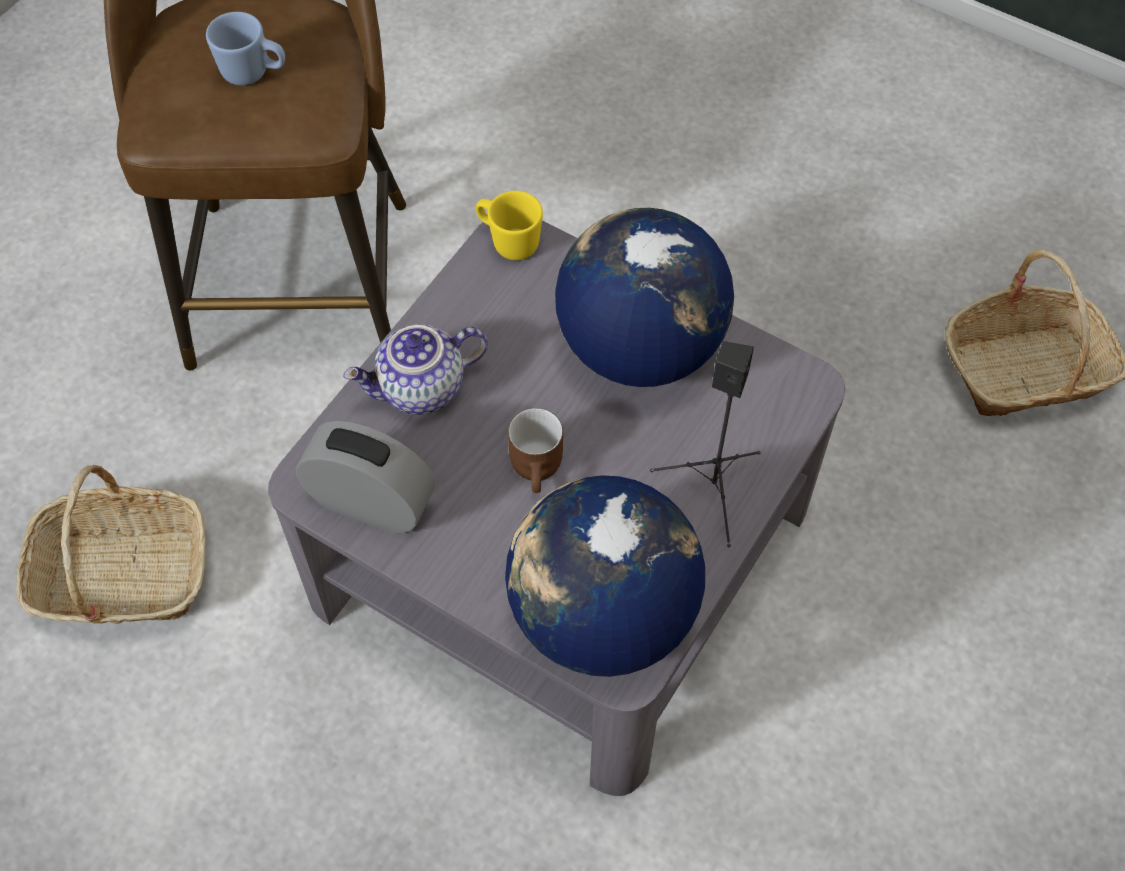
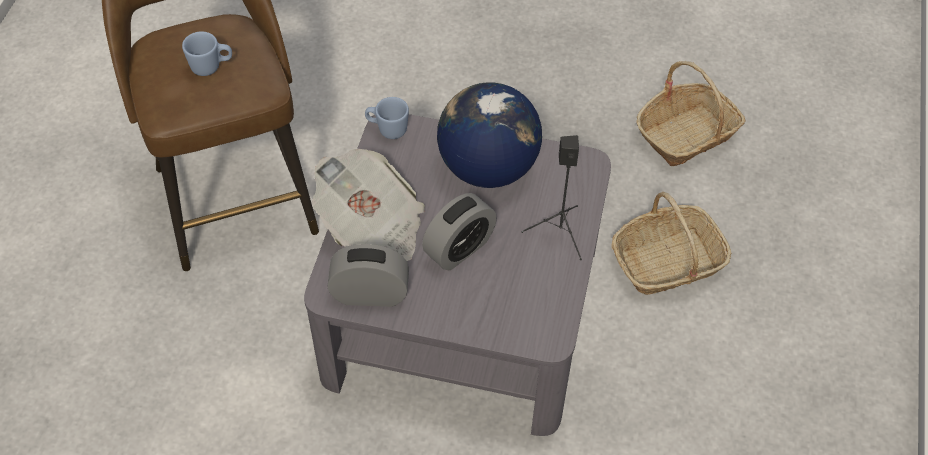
camera: 20 degrees left, 5 degrees down
(122, 575) = (196, 404): basket -> basket (667, 262)
(421, 390) = (372, 225): teapot -> newspaper
(508, 241) = (387, 129): yellow mug -> blue mug
(540, 469) = (459, 248): brown mug -> alarm clock
(601, 615) = (526, 316): globe -> none

